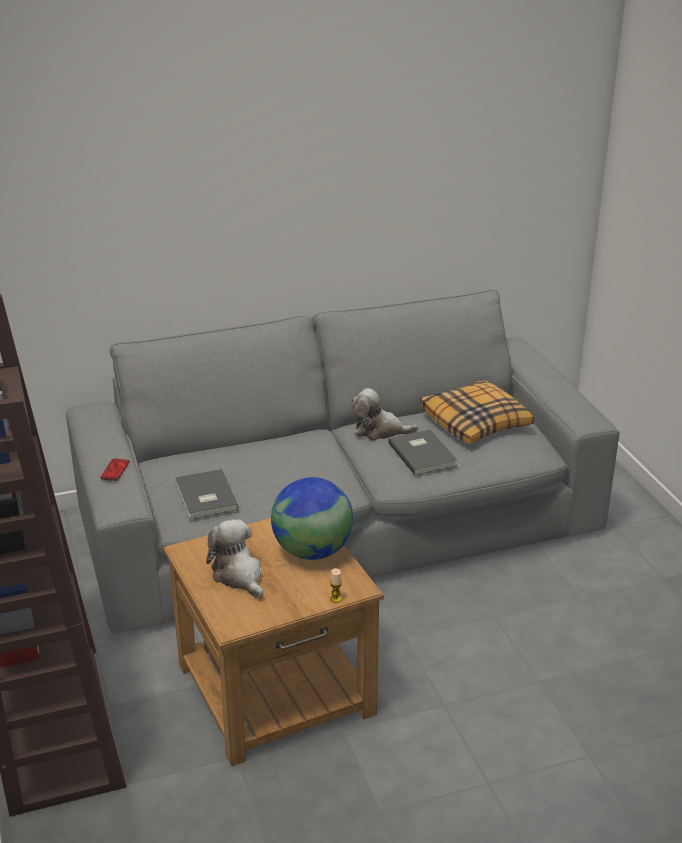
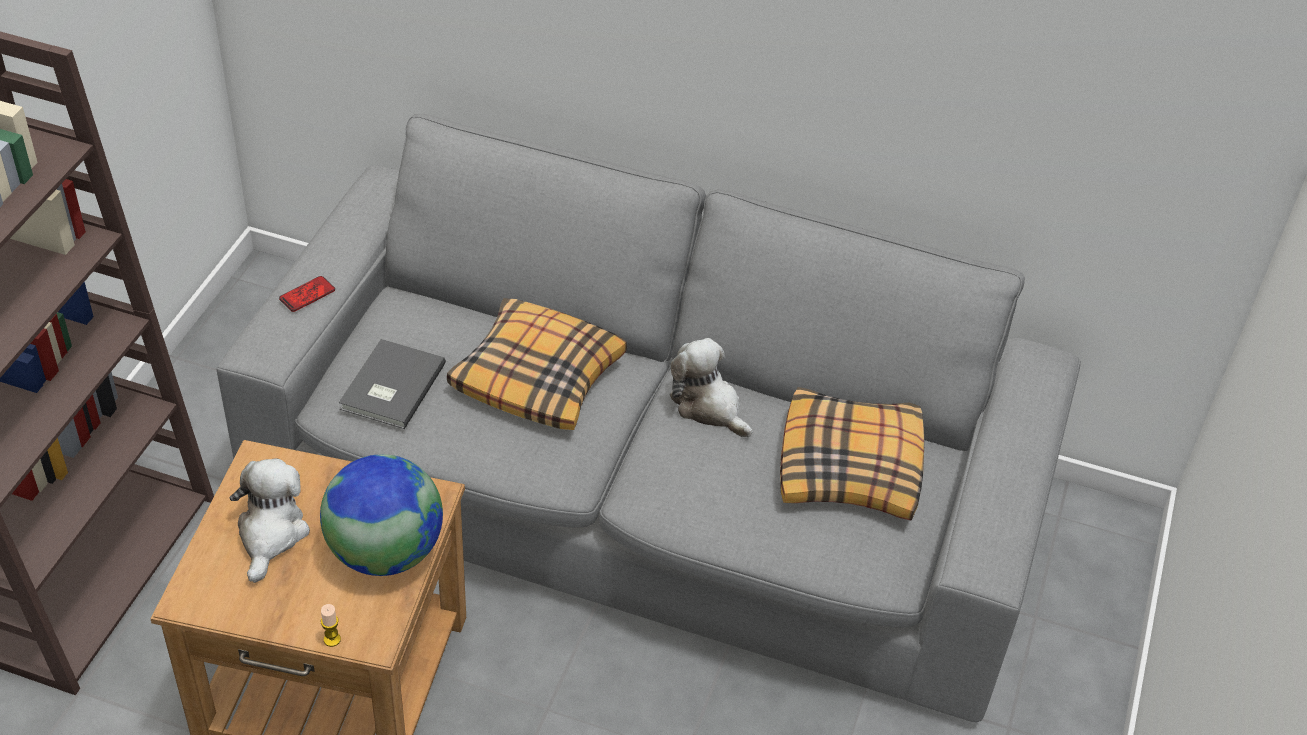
camera: 35 degrees right, 15 degrees up
(279, 457) = (538, 377): none -> pillow
(423, 453) = (717, 478): grey book -> none

